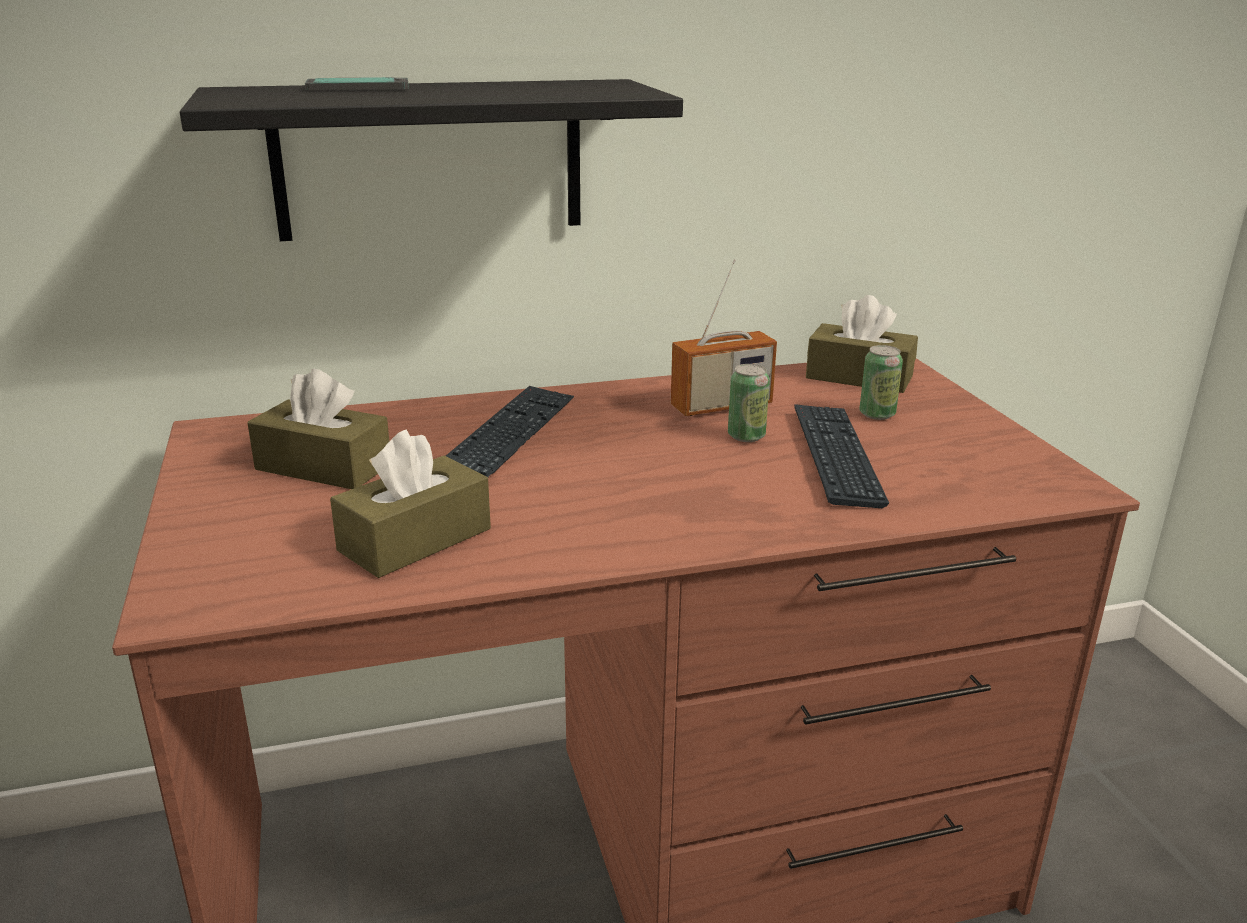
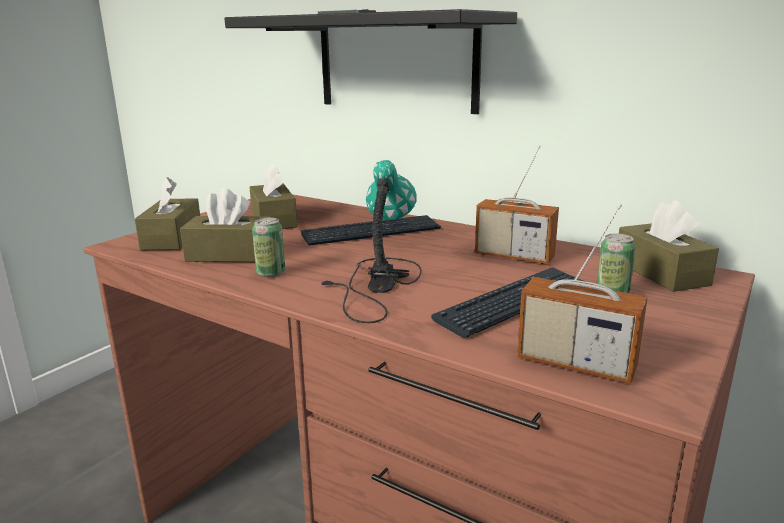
camera: 50 degrees right, 5 degrees down
(243, 558) = (172, 238): none -> brown tissue box
(683, 494) = (376, 284): none -> table lamp
(746, 436) = (486, 274): can -> can (271, 273)
(989, 488) = (576, 364): none -> radio

